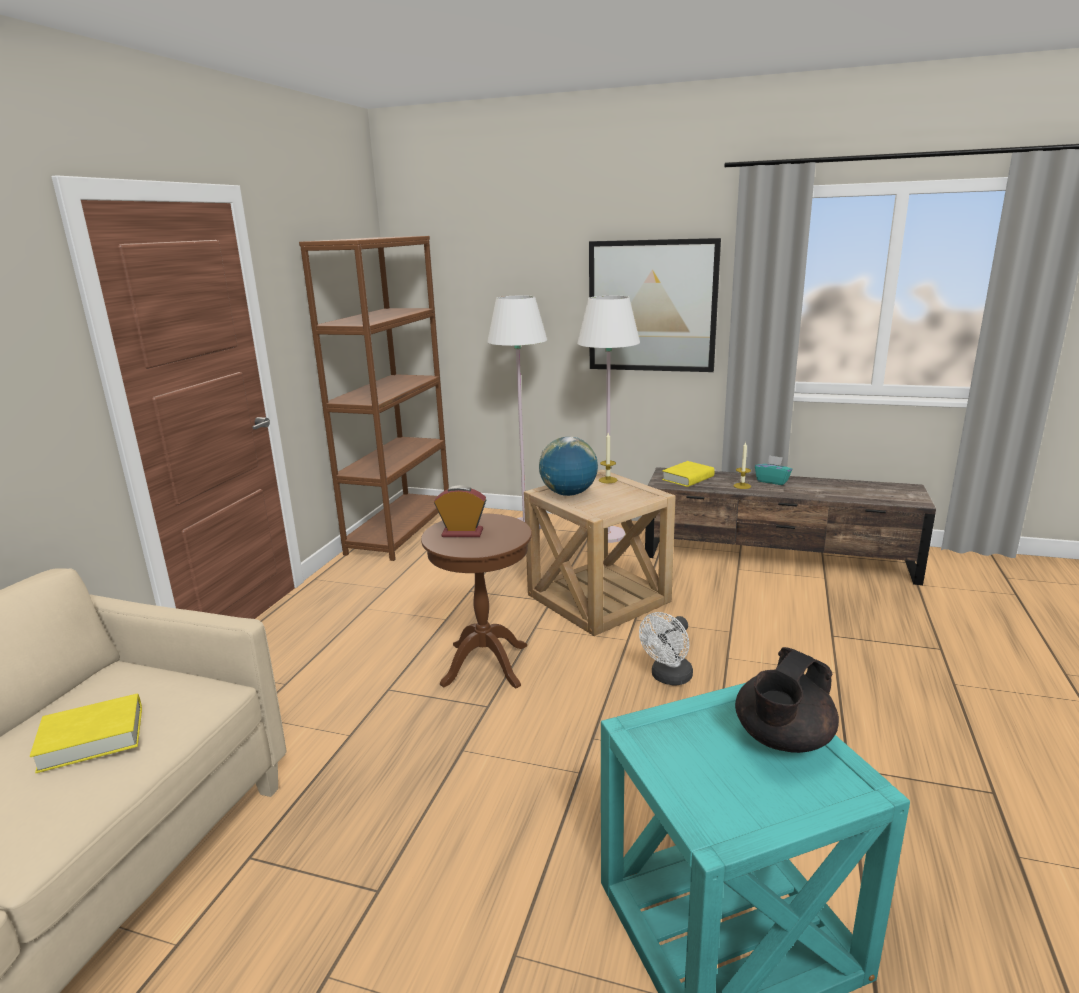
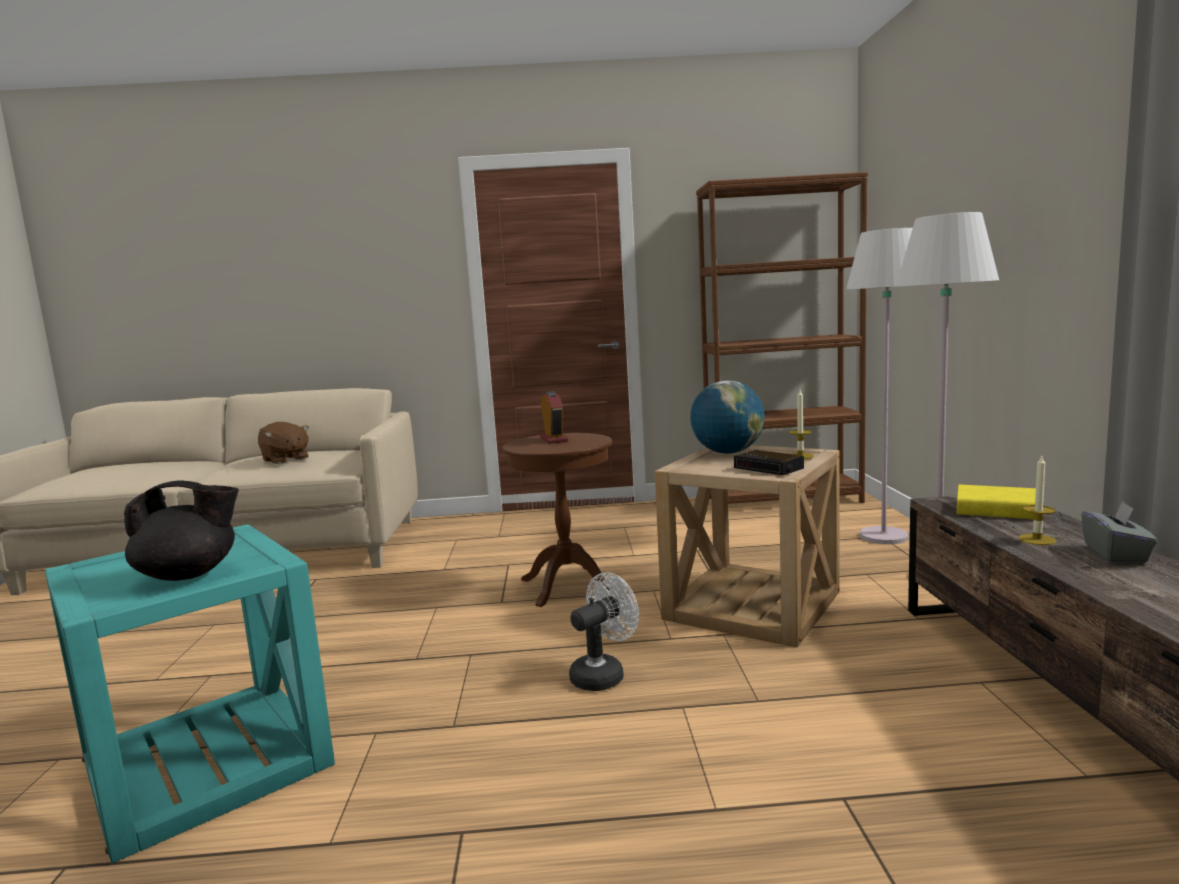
camera: 70 degrees right, 10 degrees down
(92, 738) = (285, 460): yellow book -> brown plush toy
(632, 493) = (769, 468): none -> alarm clock
(652, 306) = (1053, 227): picture -> none
(668, 678) = (603, 674): white fan -> white fan turned 120 degrees clockwise
(772, 481) = (1116, 554): turquoise tissue box -> grey tissue box
(782, 739) = (189, 574): black teapot -> black teapot turned 150 degrees clockwise

